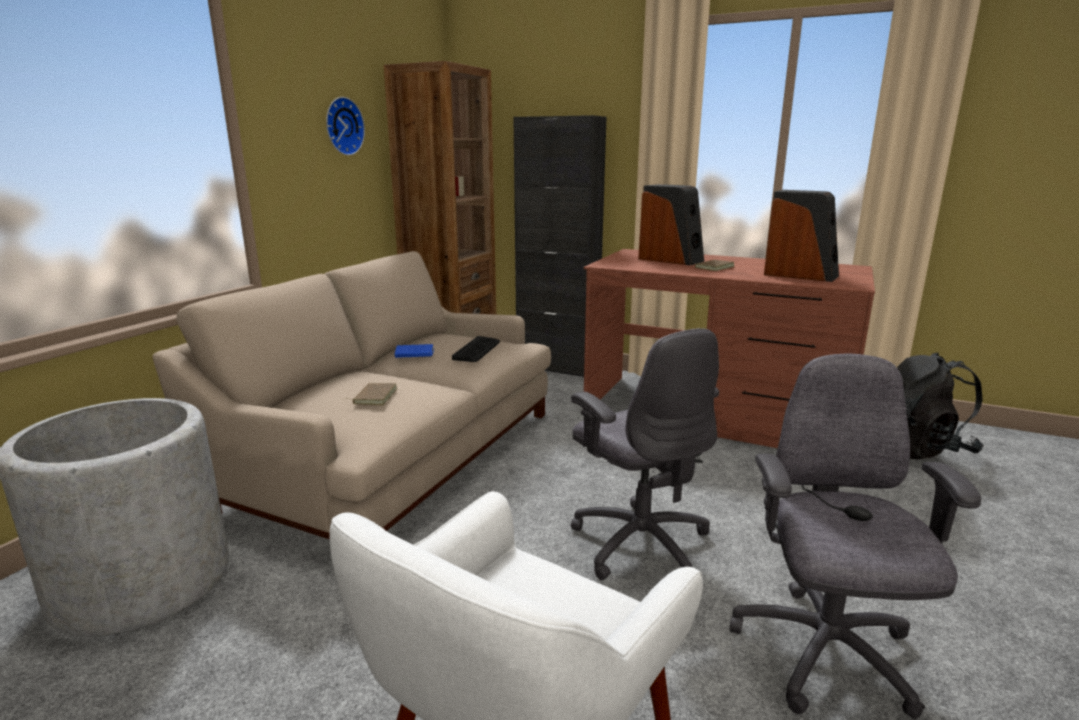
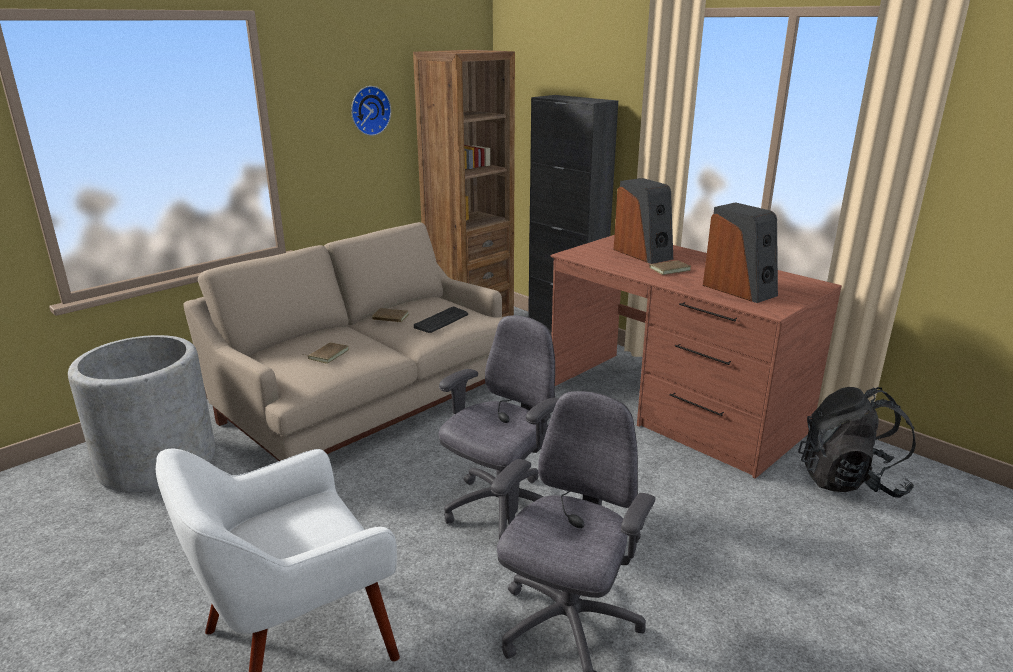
camera: 20 degrees right, 5 degrees up
(414, 354) = (390, 318): blue book -> brown book
(640, 542) = (501, 509): grey office chair -> grey office chair turned 135 degrees counterclockwise

